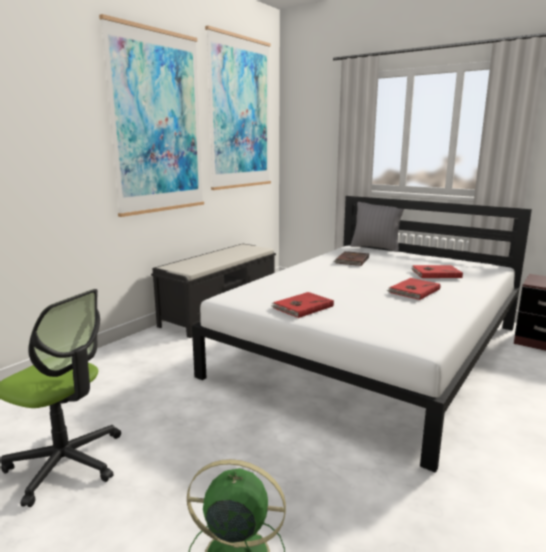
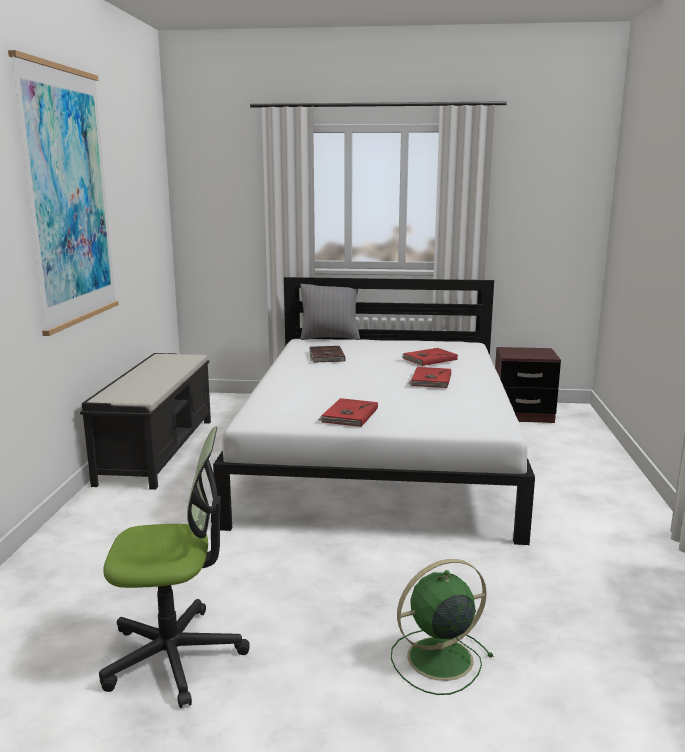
camera: 30 degrees left, 0 degrees up
(240, 114) = (137, 175): picture -> none

